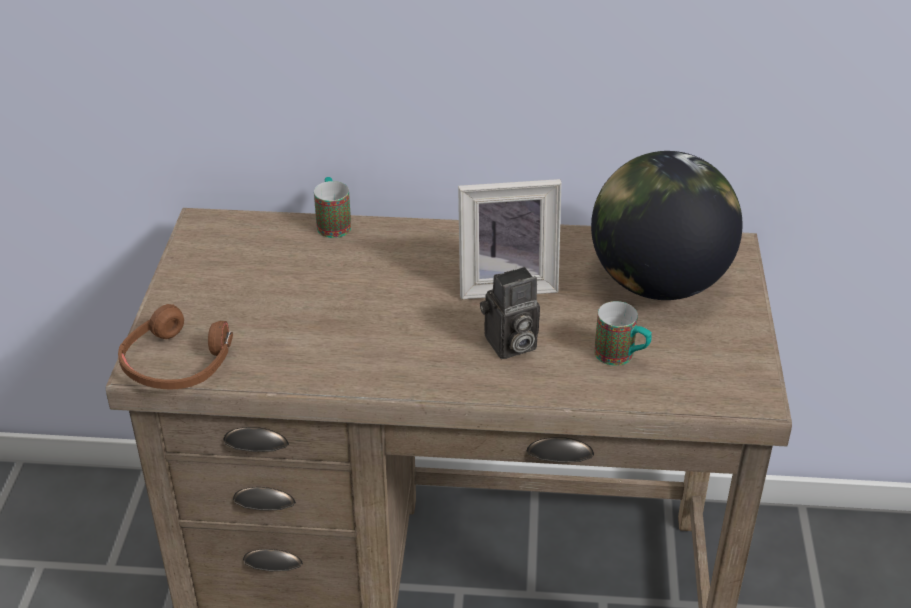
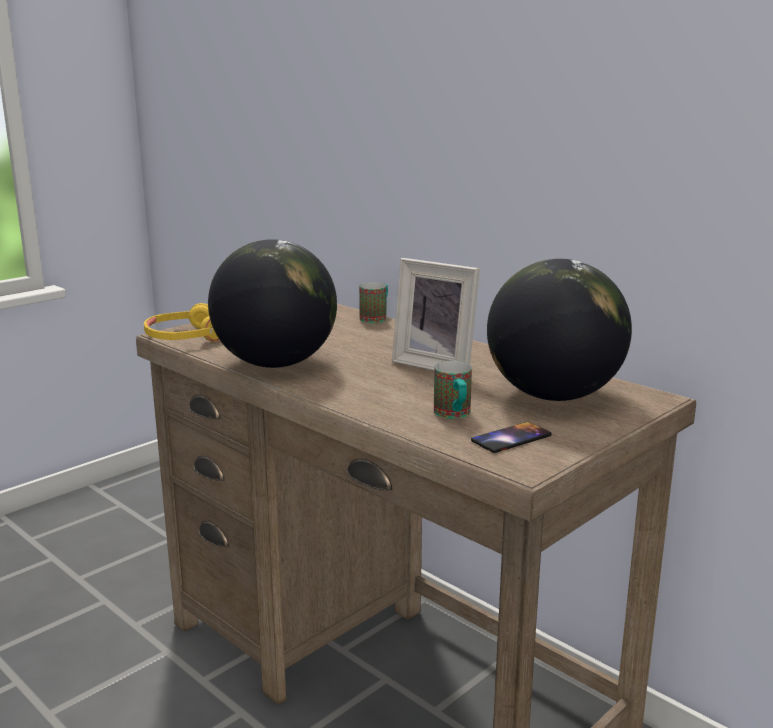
camera: 40 degrees right, 20 degrees down
(177, 363) = (184, 337): brown headphones -> yellow headphones
(354, 361) = (275, 364): none -> globe
(509, 345) = (383, 387): camera -> none
(701, 364) = (511, 438): none -> phone

